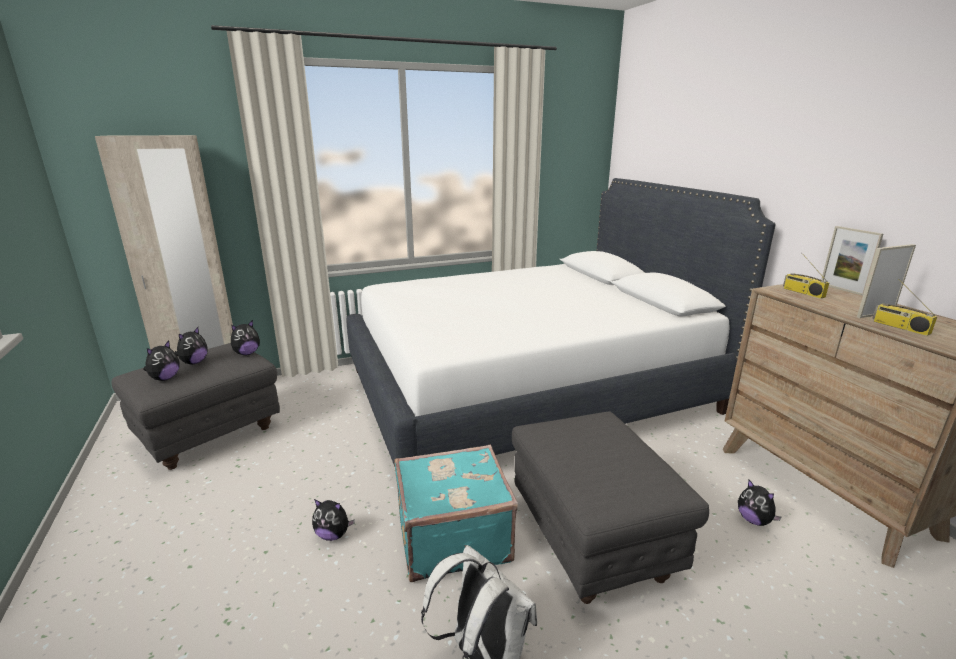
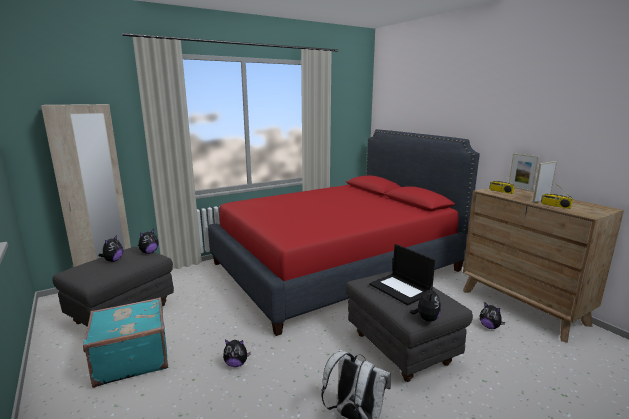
camera: 10 degrees left, 5 degrees down
(165, 378) = (97, 272): plush toy -> plush toy (426, 319)
(452, 536) = (314, 356): turquoise suitcase -> turquoise suitcase (131, 359)
(528, 390) = (336, 267): white bed -> red bed
(594, 450) = (401, 289): none -> laptop

